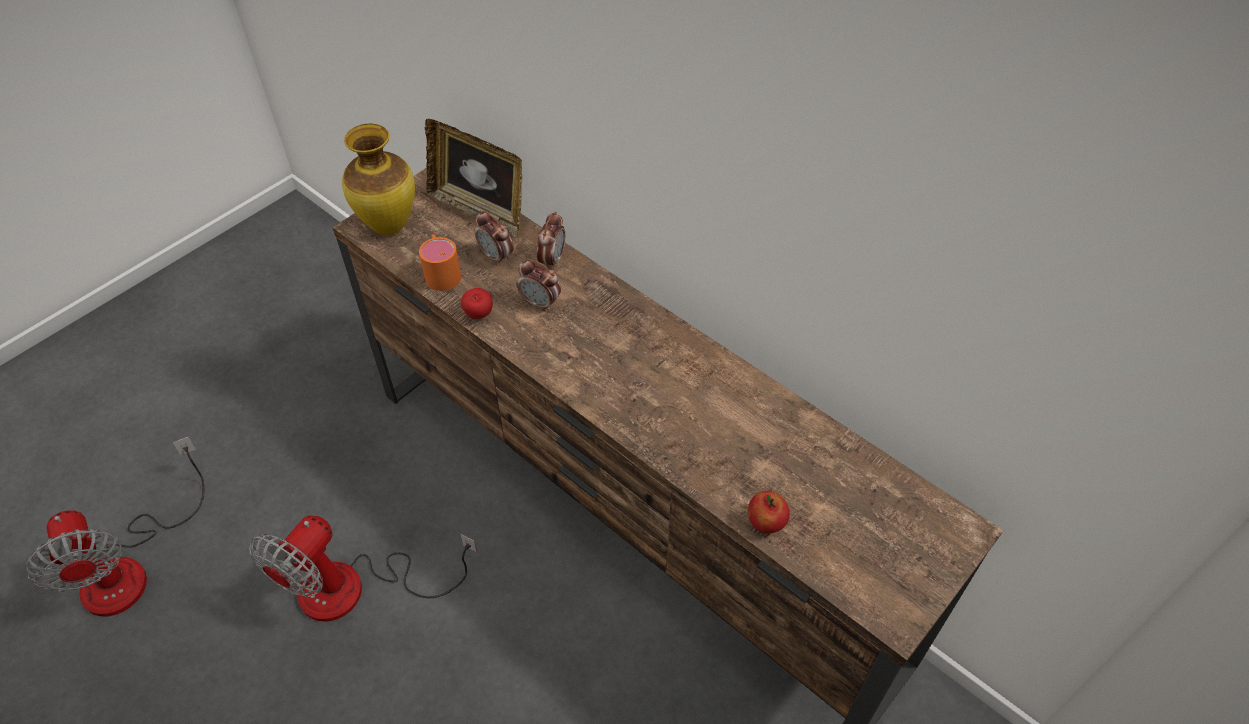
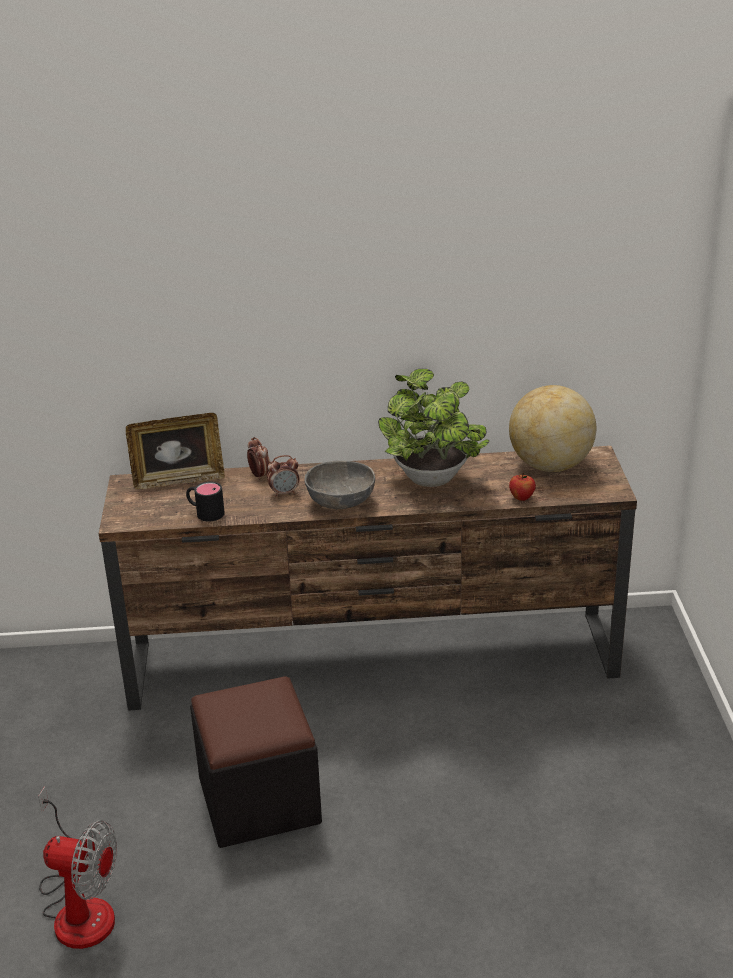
camera: 45 degrees left, 20 degrees down
(355, 589) = (259, 801): fan -> black ottoman
(389, 227) = (136, 514): vase -> none
(441, 271) = (205, 512): orange mug -> black mug
(479, 315) = (260, 515): apple -> none
(496, 256) = (225, 491): alarm clock -> none
(573, 360) = (341, 501): none -> grey bowl
(704, 409) = (433, 481): none -> potted plant
(872, 499) = (550, 466): none -> globe

